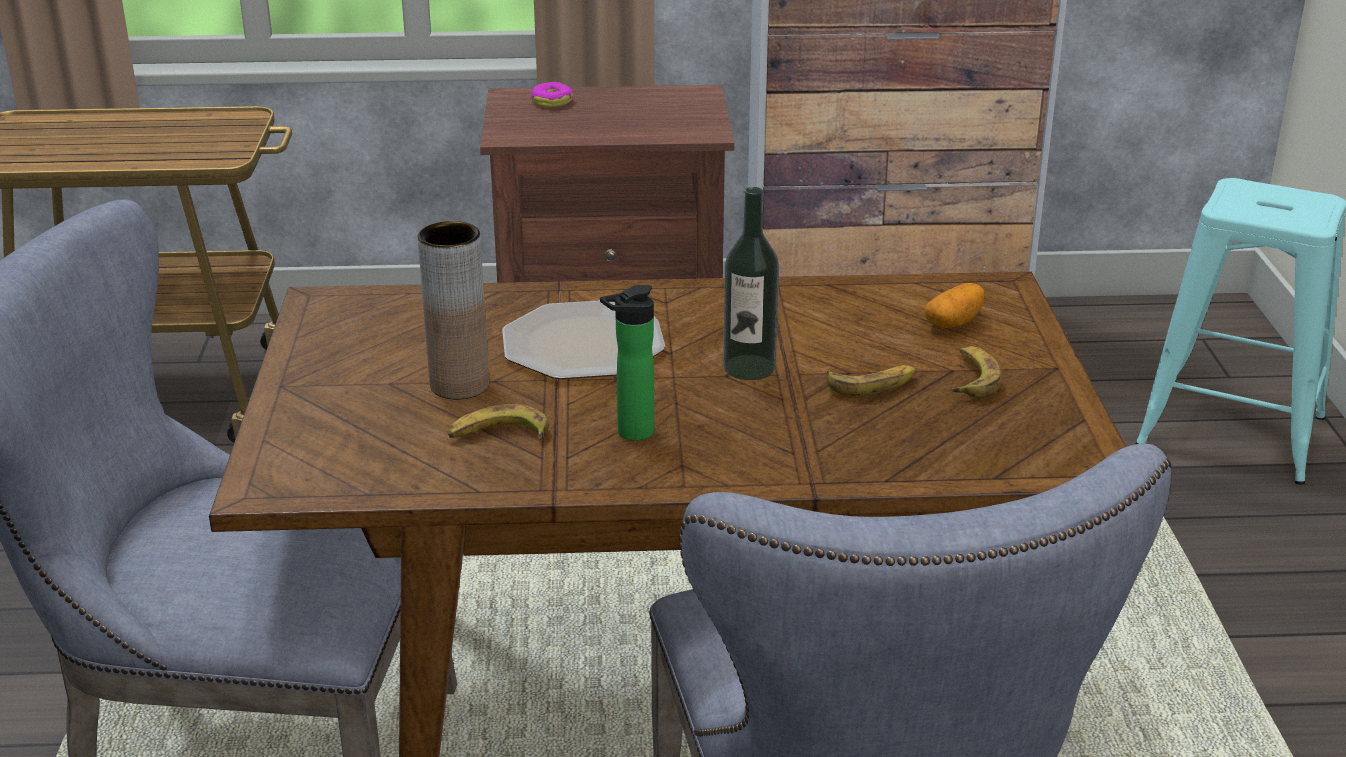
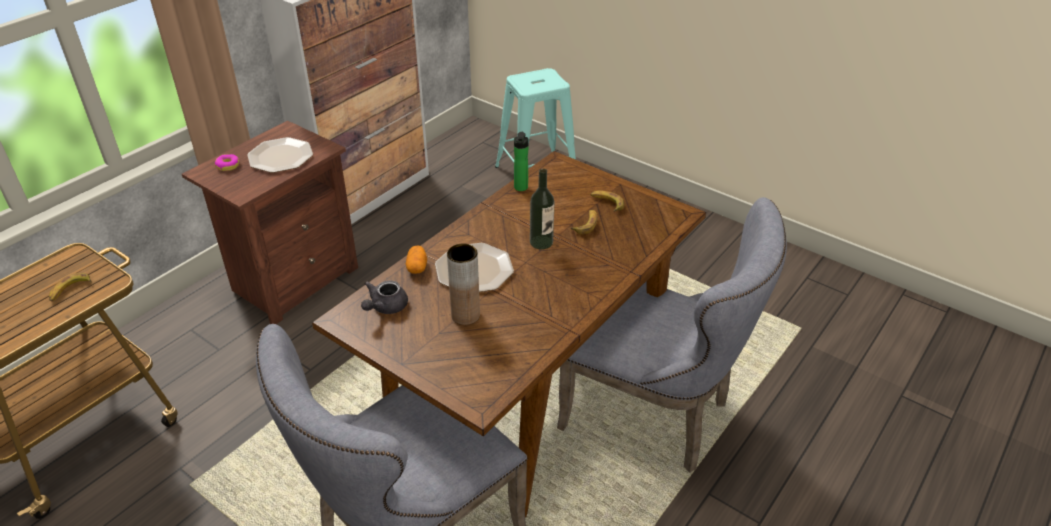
camera: 50 degrees left, 10 degrees up
(390, 319) = (385, 307): none -> grey teapot
(499, 435) = (516, 324): banana -> banana (70, 290)
(630, 118) = (280, 157): none -> plate
(630, 433) = (553, 292): bottle -> bottle (520, 189)
(954, 322) = (567, 185): potato -> potato (417, 267)

